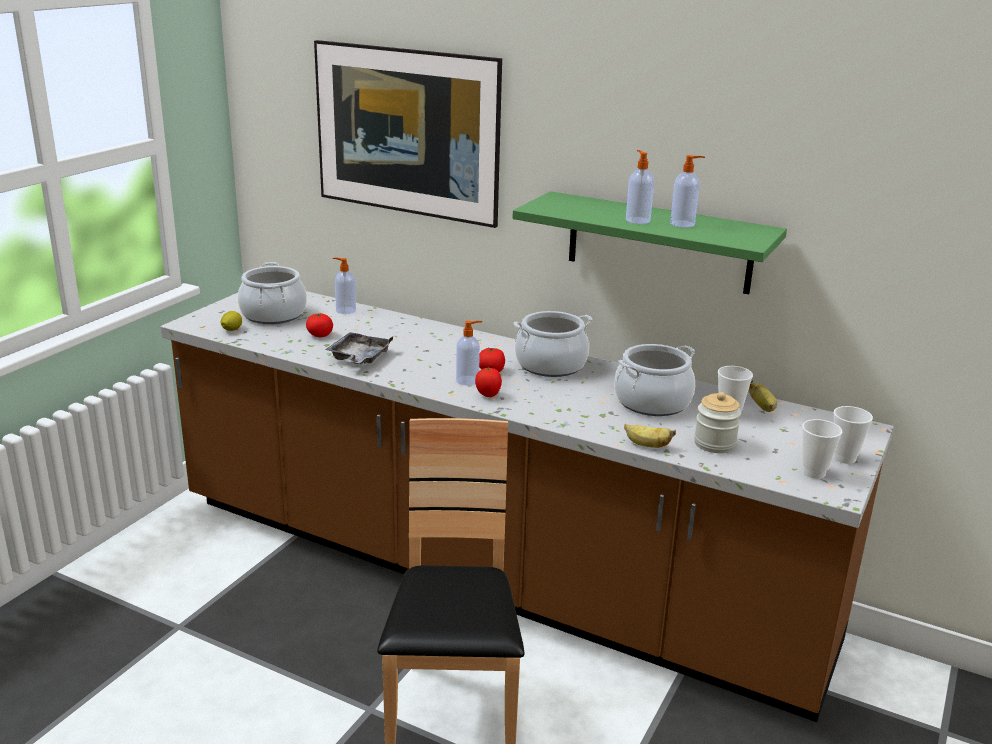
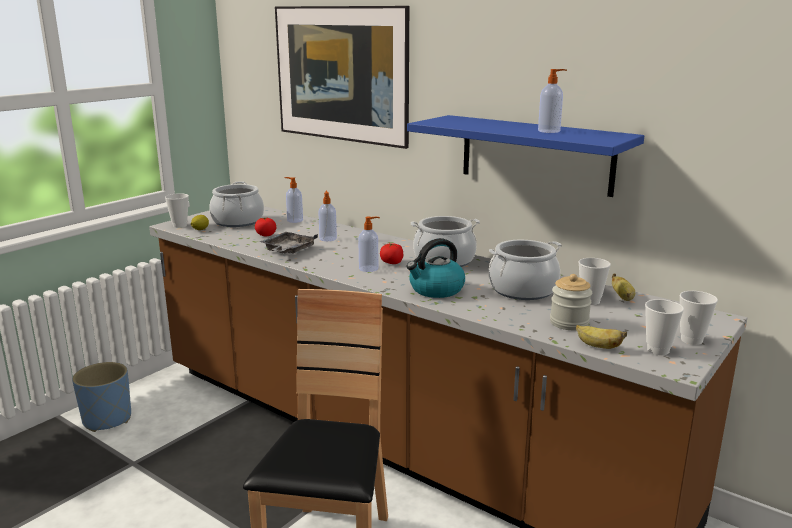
camera: 10 degrees right, 5 degrees down
(123, 573) = (107, 419): none -> blue planter
(201, 324) = (180, 225): none -> cup
(488, 395) = (381, 279): tomato -> none
(556, 407) = (436, 290): none -> kettle
(637, 220) = (510, 129): soap dispenser -> soap dispenser (328, 238)
(646, 445) = (505, 321): banana -> banana (597, 346)
(659, 243) = (535, 154): green shelf -> blue shelf

